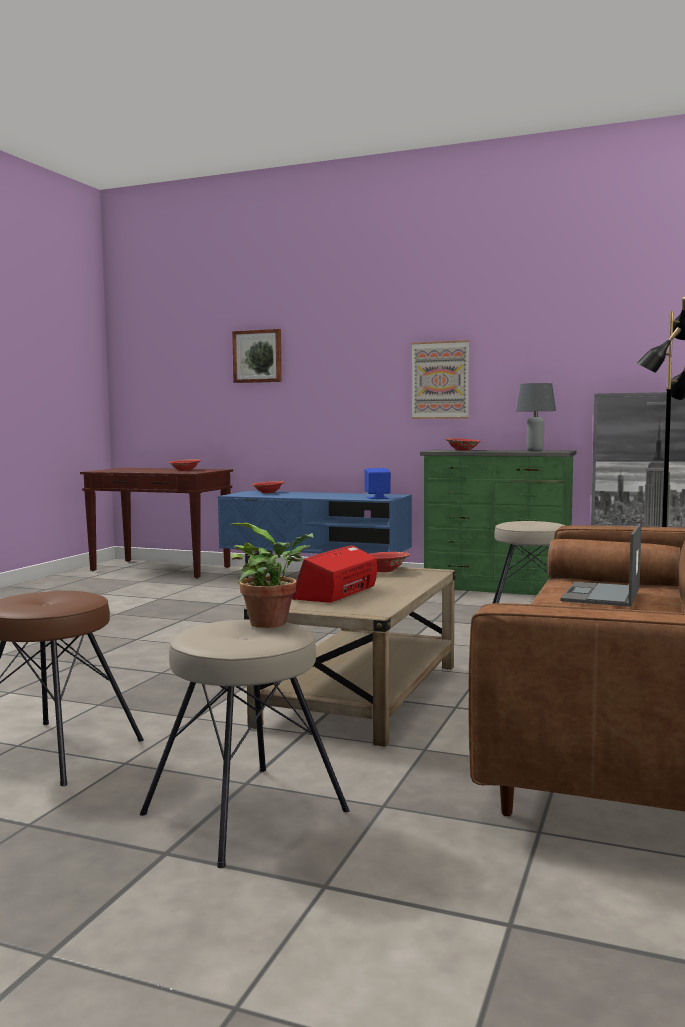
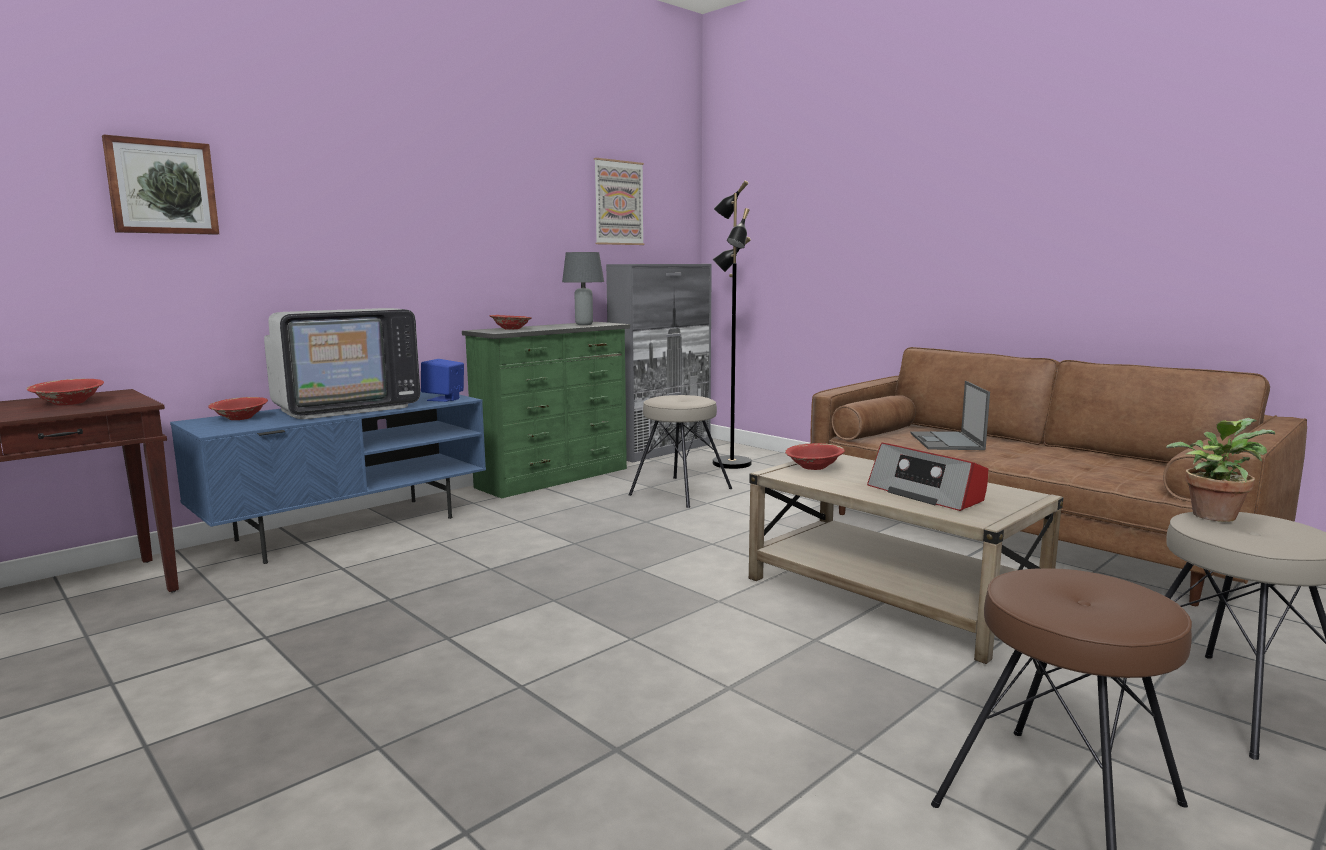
camera: 65 degrees left, 5 degrees up
(319, 495) = (347, 408): none -> television
(440, 380) = (458, 243): picture -> picture (618, 203)
(601, 595) = (947, 441): laptop -> laptop turned 45 degrees clockwise

